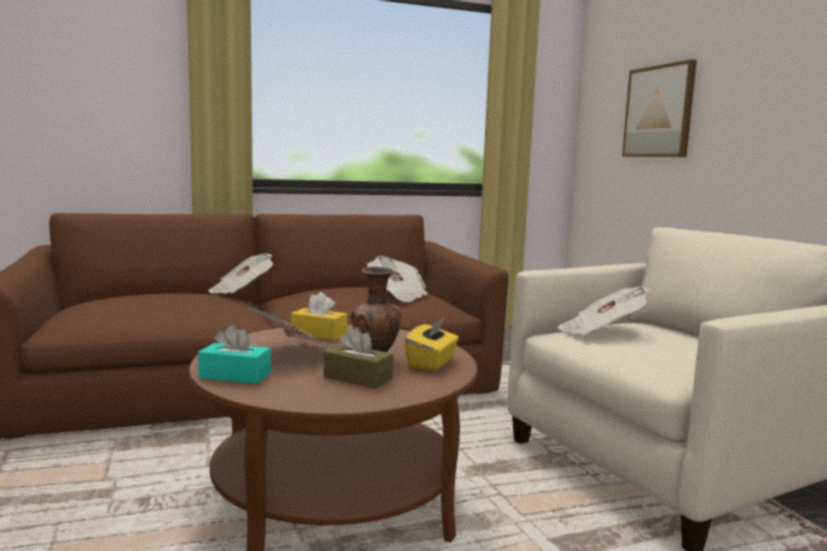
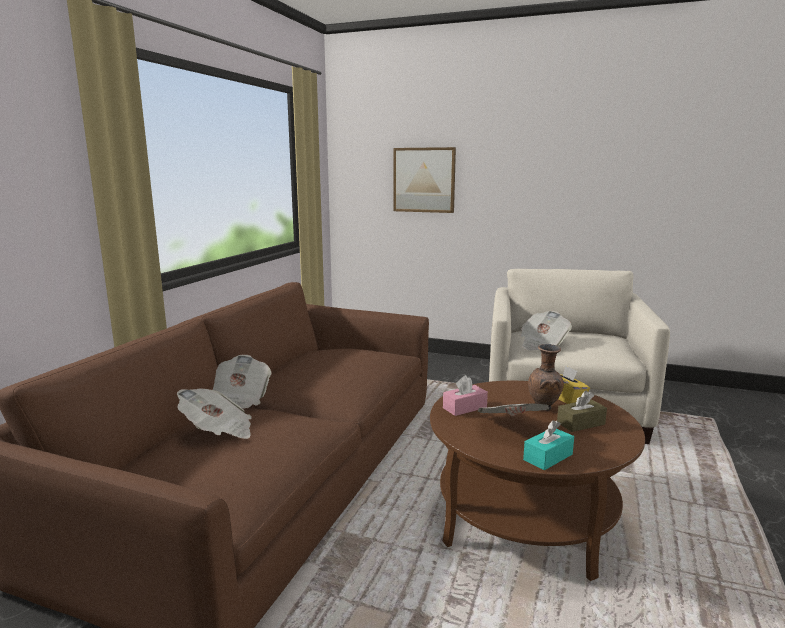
camera: 50 degrees left, 5 degrees up
(319, 334) = (464, 408): yellow tissue box -> pink tissue box
(396, 295) = (357, 358): newspaper -> newspaper (218, 431)

